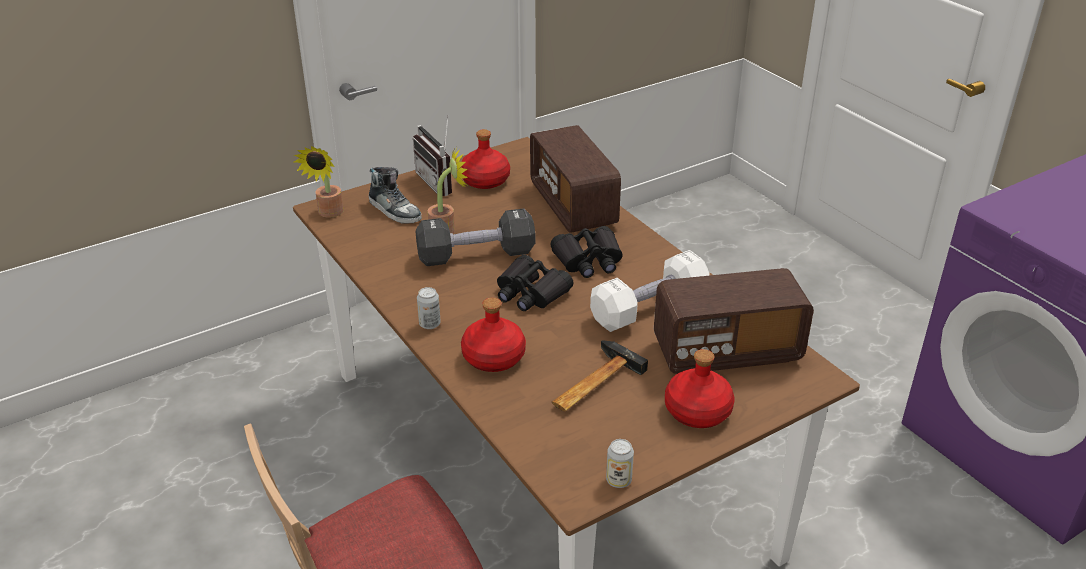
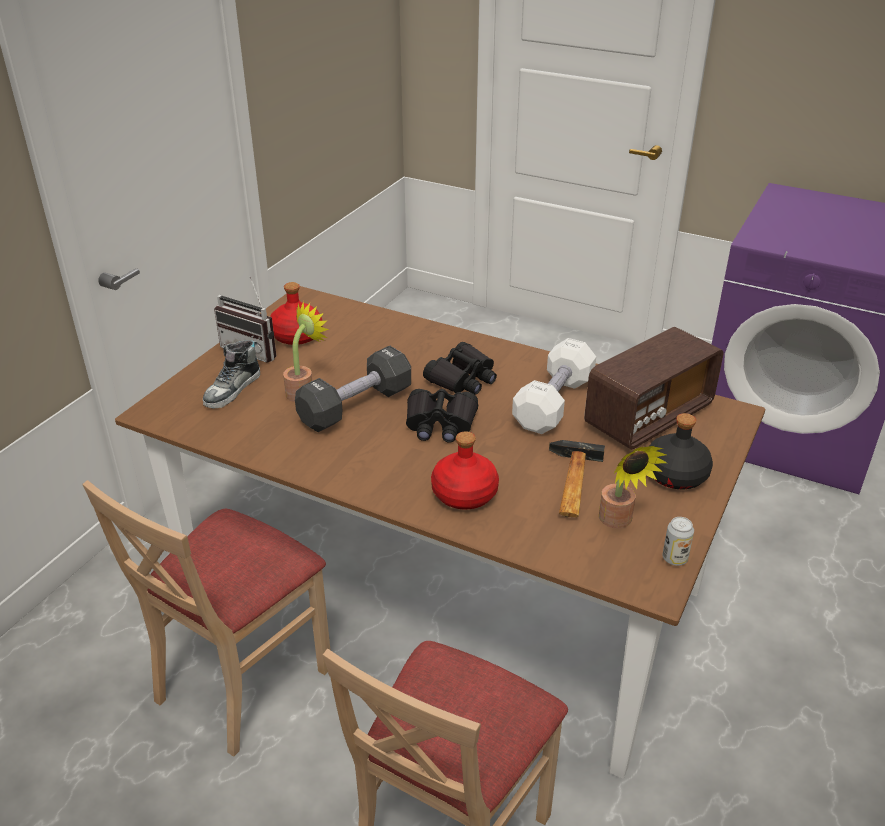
camera: 30 degrees left, 0 degrees up
(328, 213) = (164, 414): potted plant -> potted plant (618, 522)
(330, 464) = (241, 681): none -> beige chair
(395, 210) = (233, 390): shoe -> shoe turned 105 degrees clockwise
(429, 324) = (375, 485): can -> none
(573, 205) = (401, 335): radio -> none
(697, 411) = (675, 475): red bottle -> black bottle

